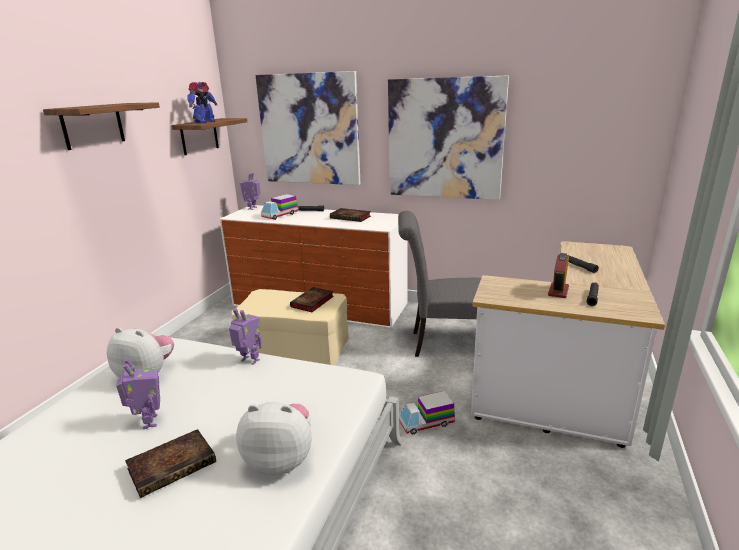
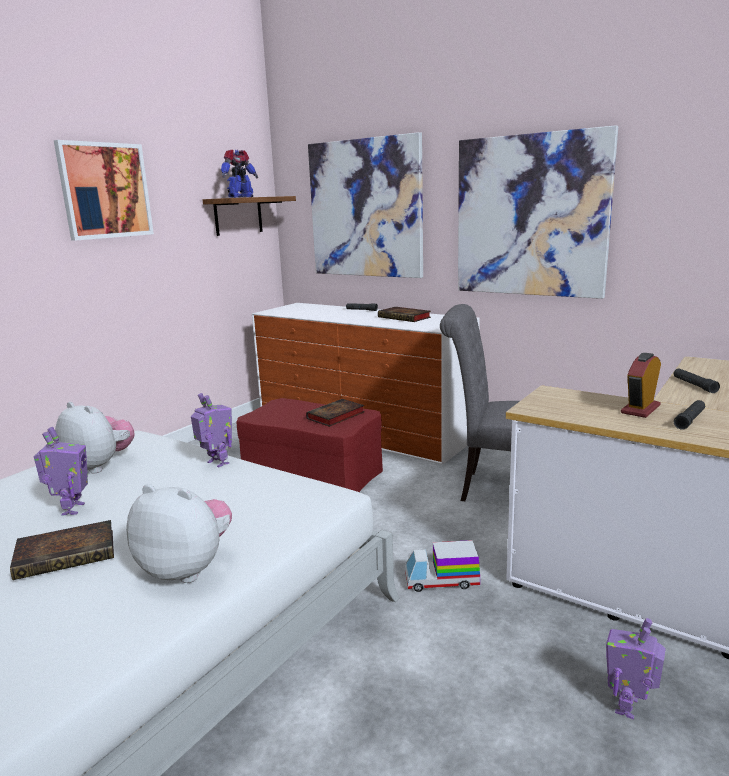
camera: 15 degrees right, 5 degrees down
(93, 125) = (105, 191): shelf -> picture
(253, 208) = (296, 305): toy robot -> toy robot (628, 707)
(280, 215) = (321, 313): toy truck -> none
(294, 346) = (313, 472): beige ottoman -> red ottoman

